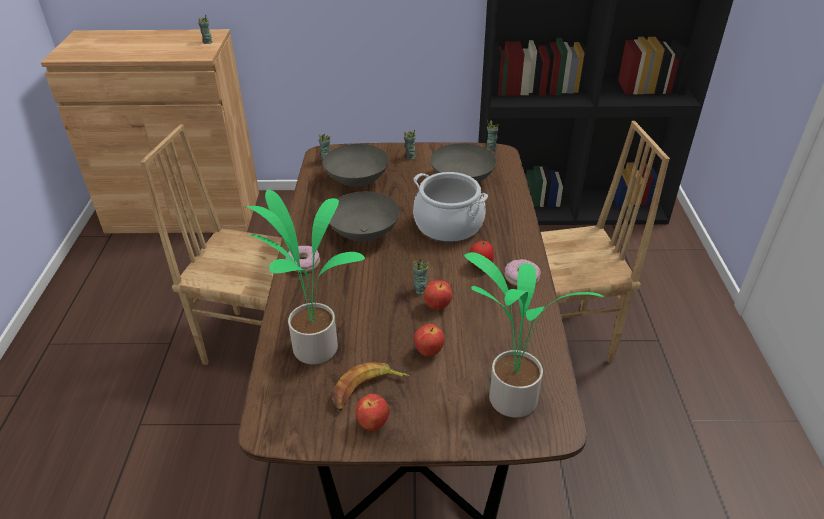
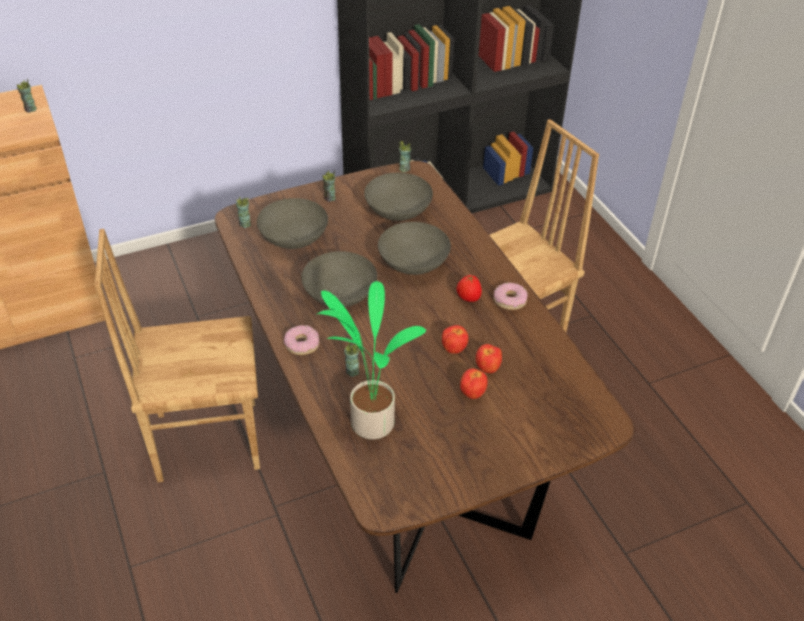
camera: 25 degrees left, 5 degrees up
(367, 390) = (442, 444): banana -> none
(373, 424) = (466, 471): apple -> apple (488, 369)
(420, 290) = (429, 338): cup -> cup (352, 371)
(448, 225) = (414, 265): cooking pot -> grey bowl
(509, 400) = (561, 414): potted plant -> none

